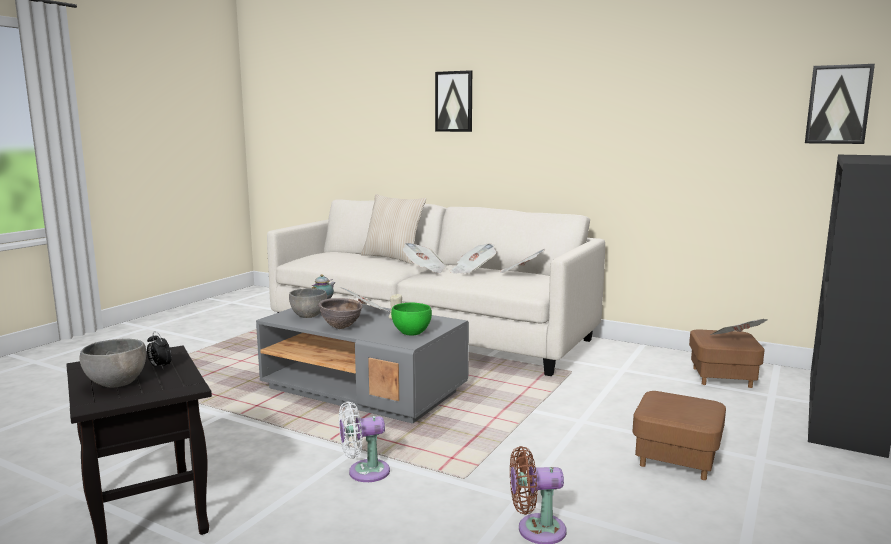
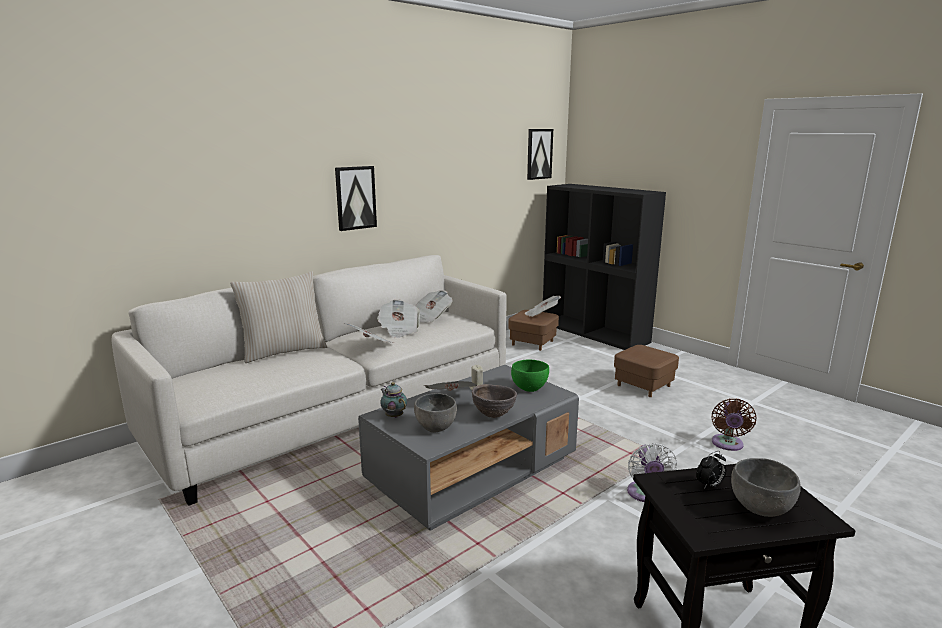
camera: 70 degrees left, 5 degrees up
(454, 101) = (274, 155): picture -> picture (355, 198)

